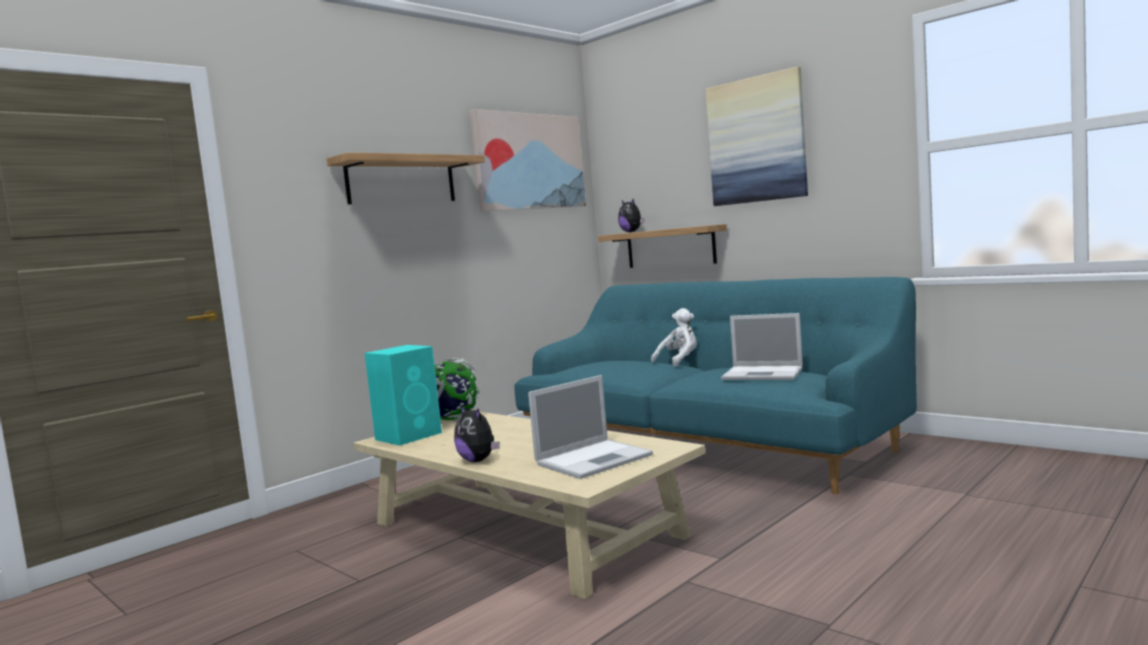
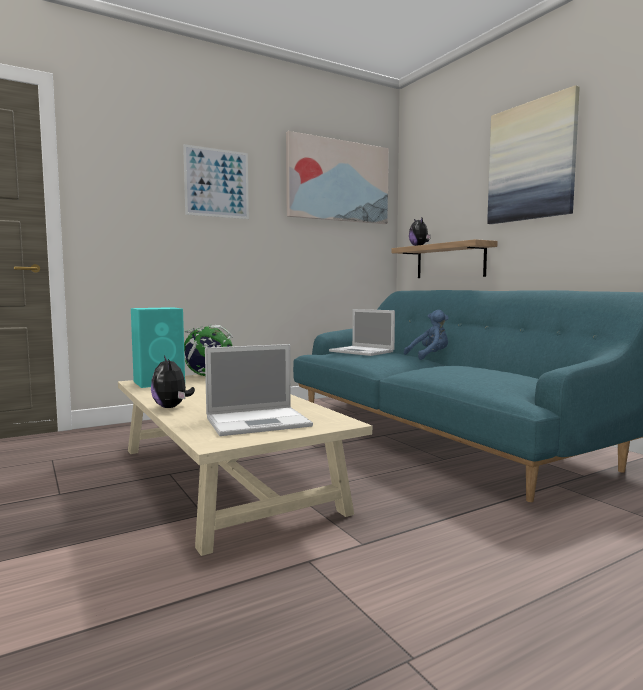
camera: 15 degrees right, 0 degrees up
(401, 181) = (217, 183): shelf -> picture
(679, 361) = (429, 356): white plush toy -> blue plush toy
(764, 374) = (488, 373): laptop -> laptop (362, 351)

